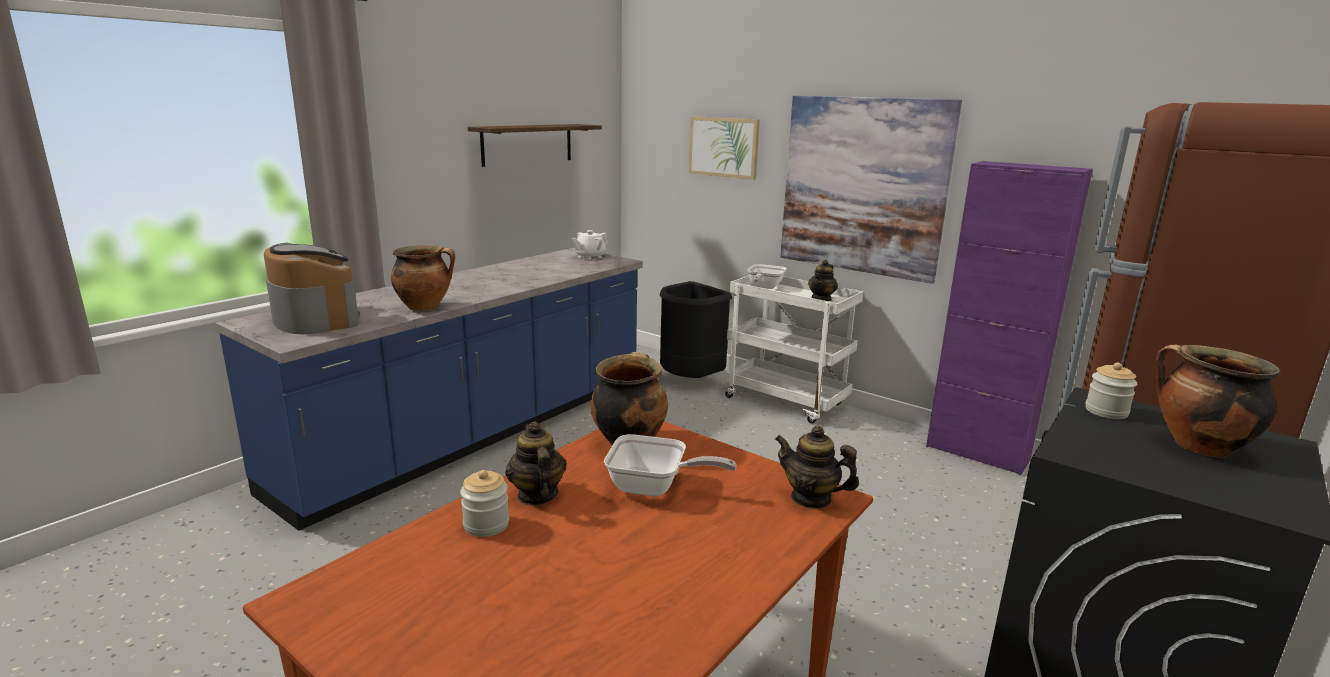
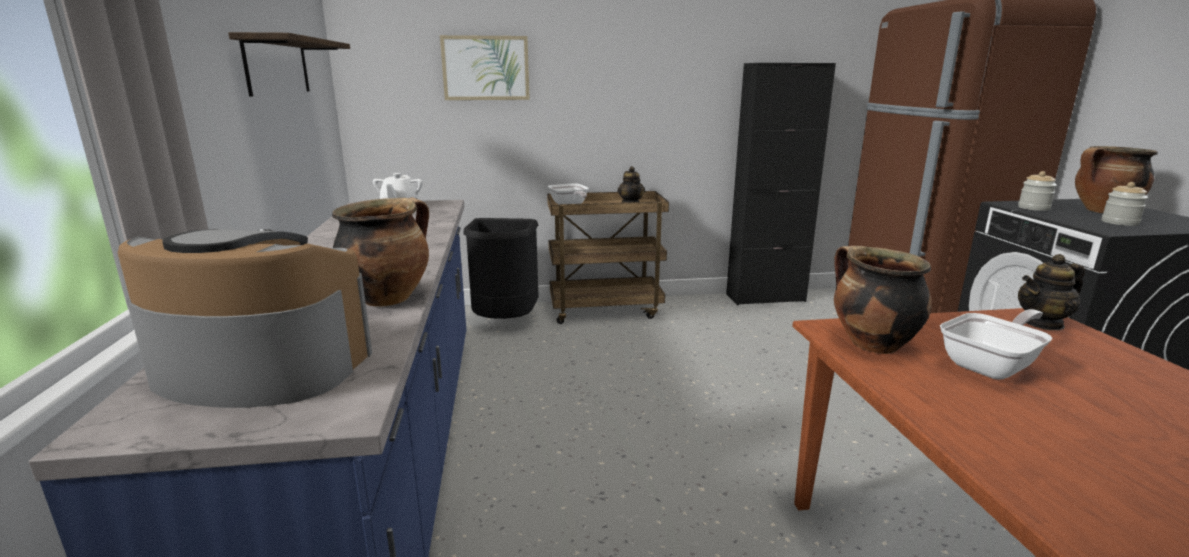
camera: 45 degrees left, 0 degrees up
(486, 525) = (1055, 473): jar -> jar (1119, 222)
(537, 495) = (983, 422): teapot -> none
(787, 402) = (606, 310): white cart -> brown cart
(863, 186) = (643, 95): picture -> none
(977, 453) = (765, 298): purple cabinet -> black cabinet

